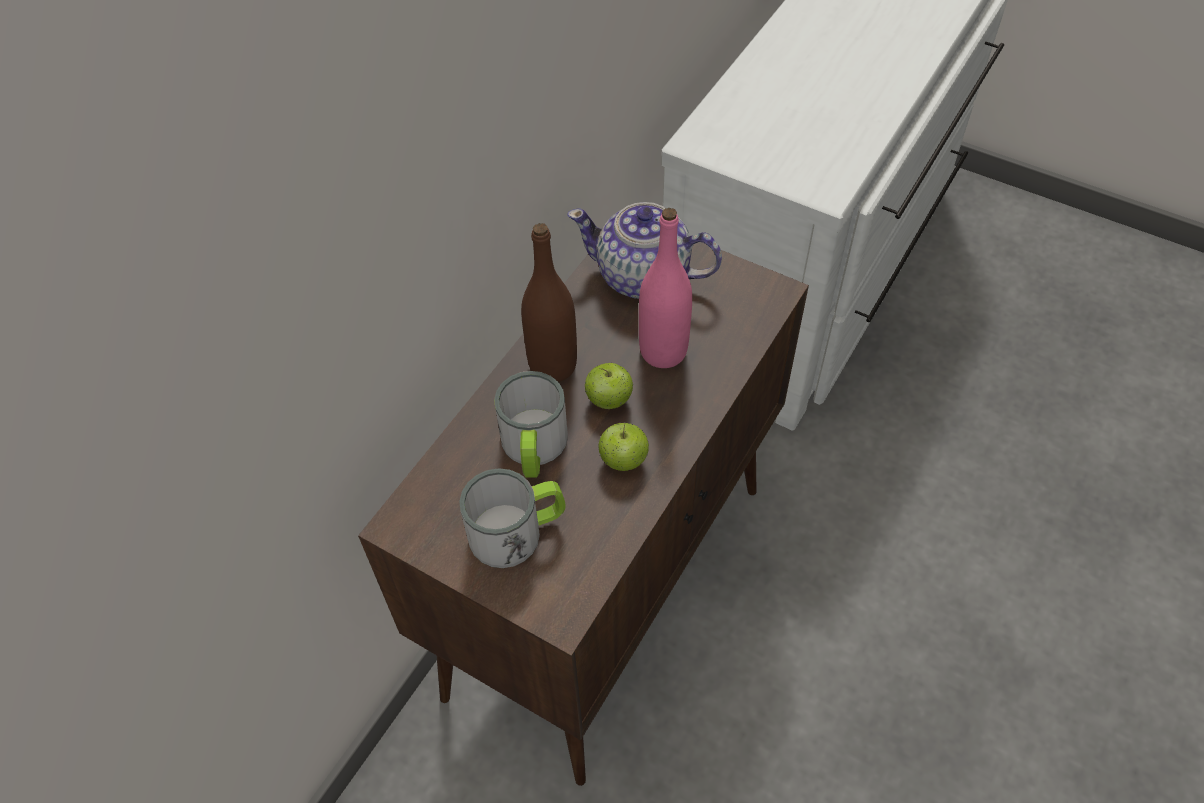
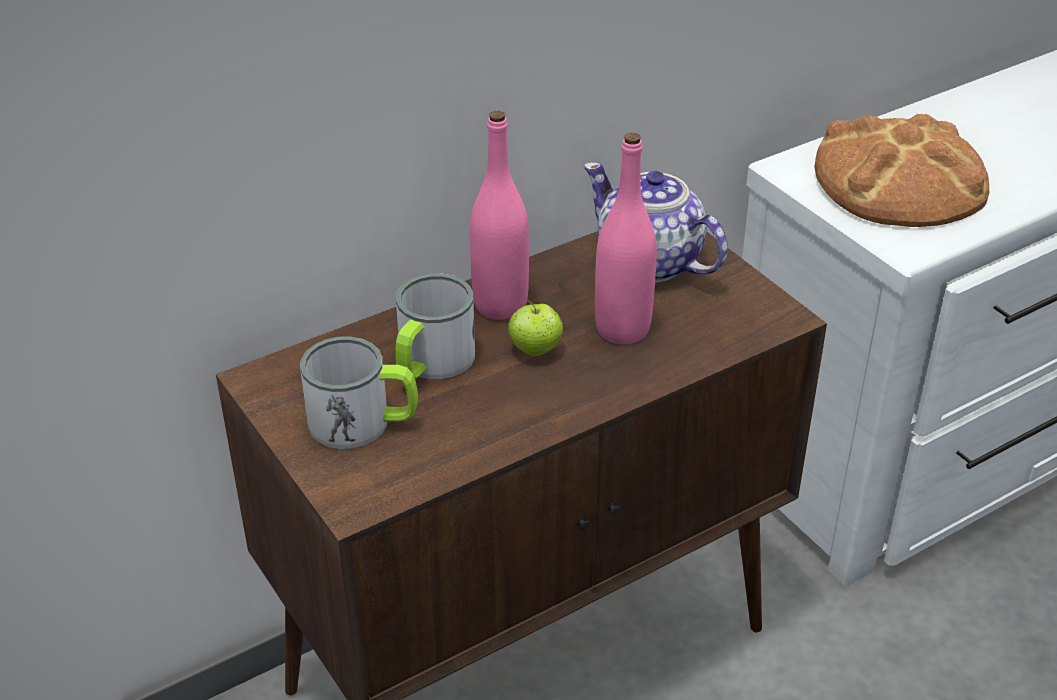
camera: 25 degrees right, 15 degrees down
(553, 365) = (500, 305): brown bottle -> pink bottle
(623, 460) = (512, 403): apple -> none
(783, 127) = (898, 181): none -> bread

